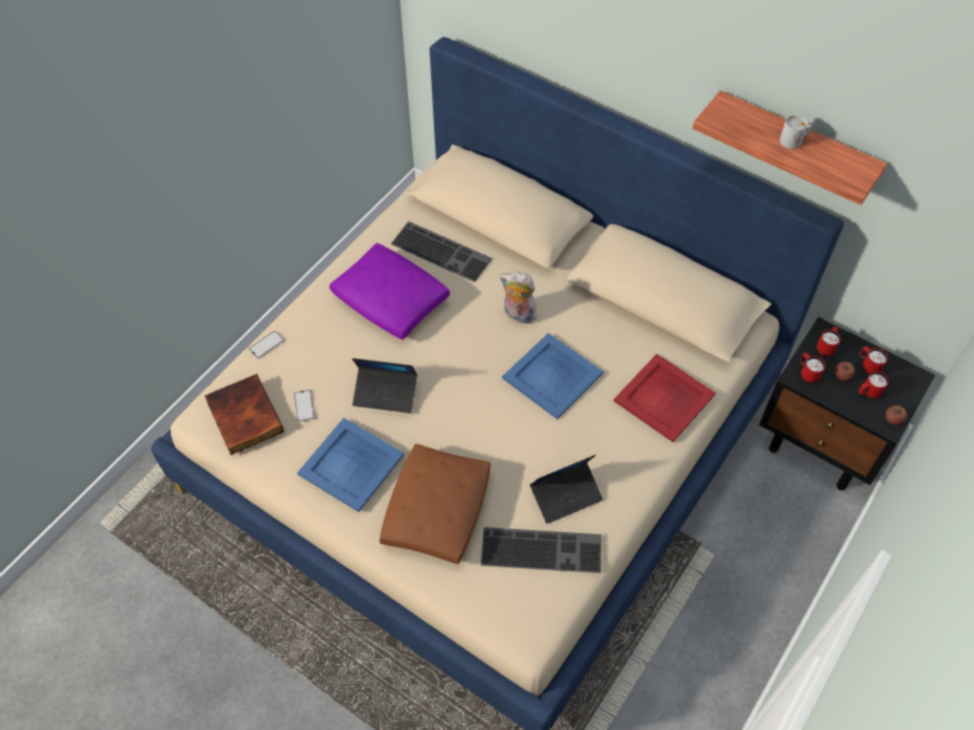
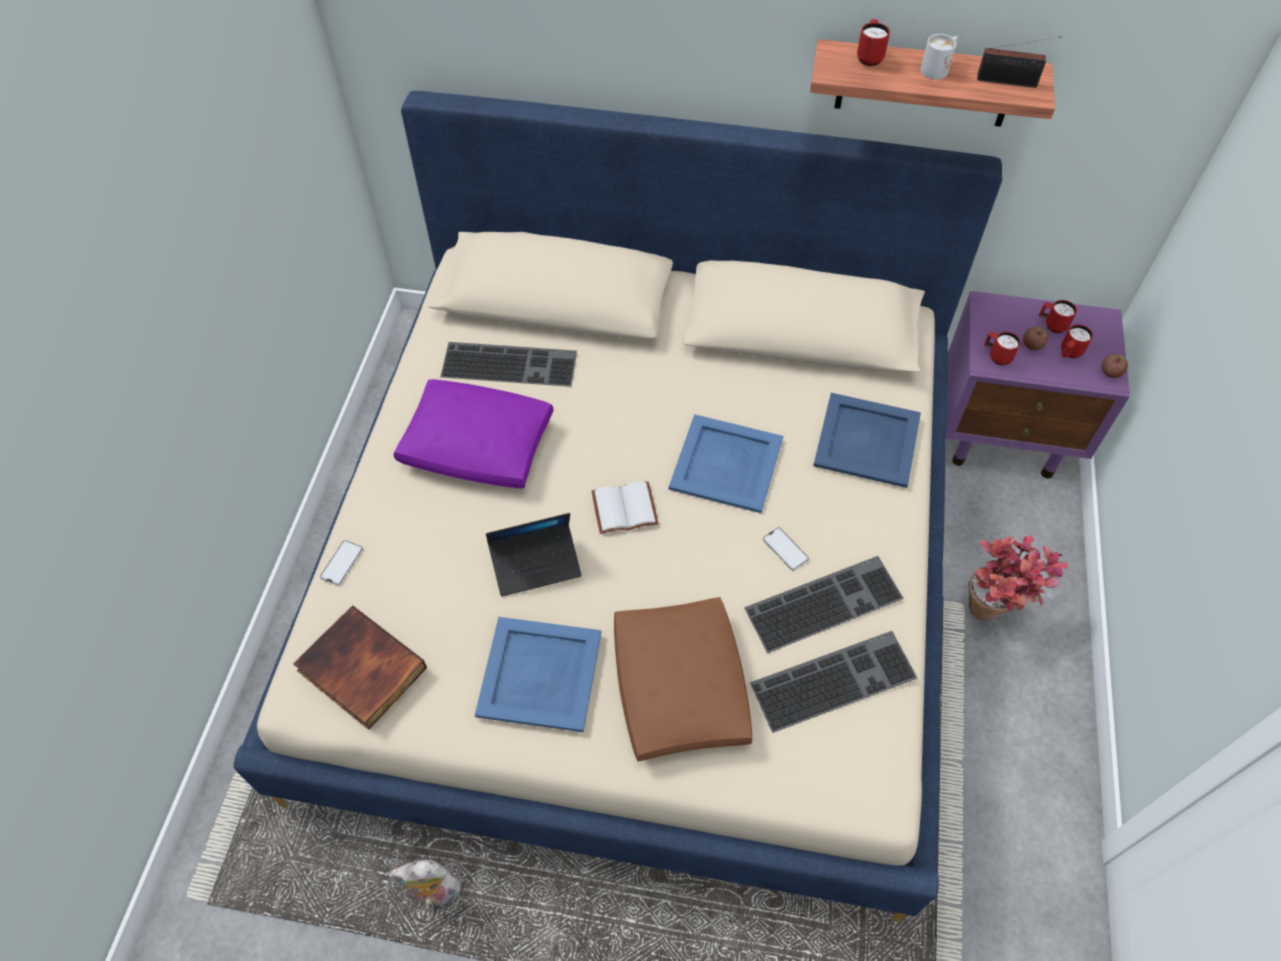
camera: 25 degrees left, 0 degrees up
(304, 406) = (436, 622): phone -> phone (785, 549)
(465, 378) = (625, 507): none -> white book
(518, 315) = (644, 407): plush toy -> plush toy (434, 892)
(566, 495) = (824, 601): laptop -> keyboard
(663, 398) = (866, 440): red tray -> blue tray
(736, 569) = (994, 610): none -> potted plant
(823, 443) = (1003, 435): black nightstand -> purple nightstand
(826, 347) = (998, 321): red mug -> red mug (869, 56)
(843, 167) = (1010, 82): none -> radio

